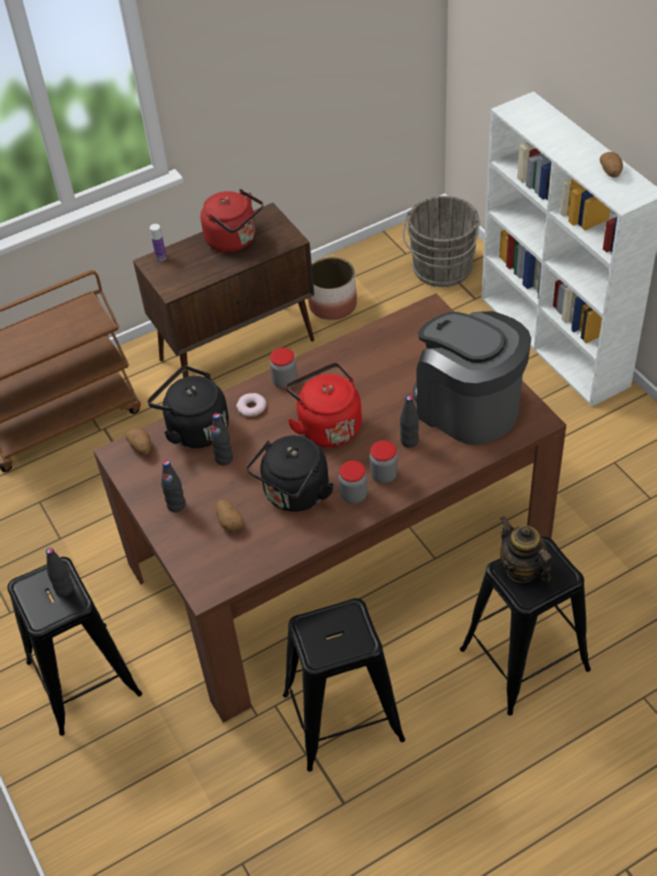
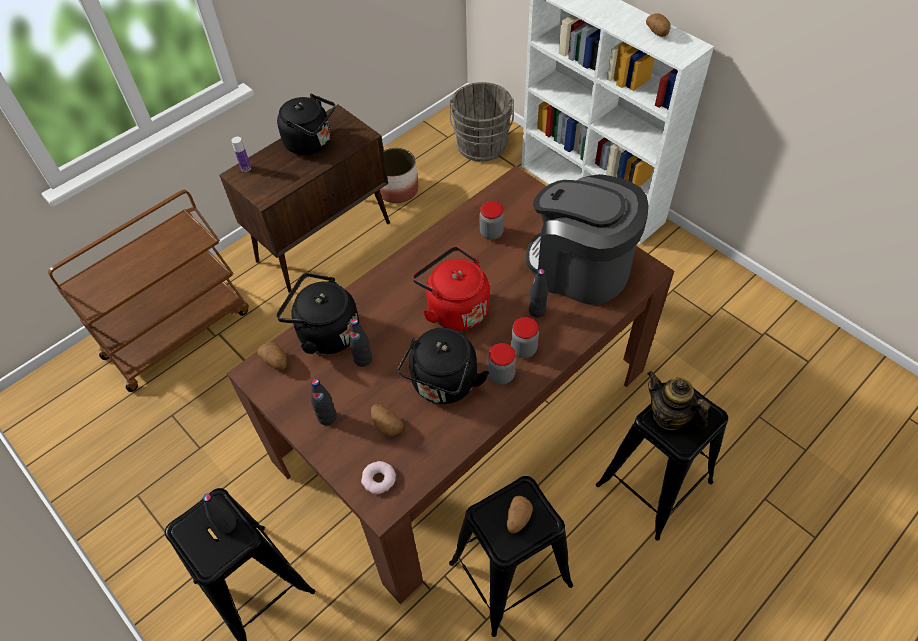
camera: 15 degrees left, 5 degrees up
(234, 240) = (311, 143): red kettle -> black kettle
(251, 407) = (376, 302): donut -> donut (379, 479)
(285, 381) = (401, 271): jar -> jar (491, 233)
(337, 634) = (518, 519): none -> potato

